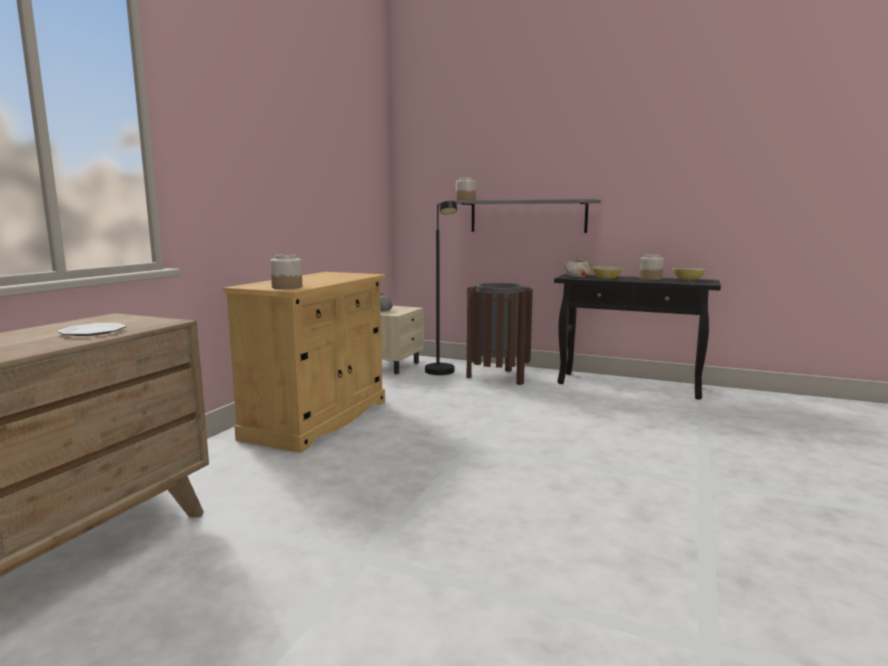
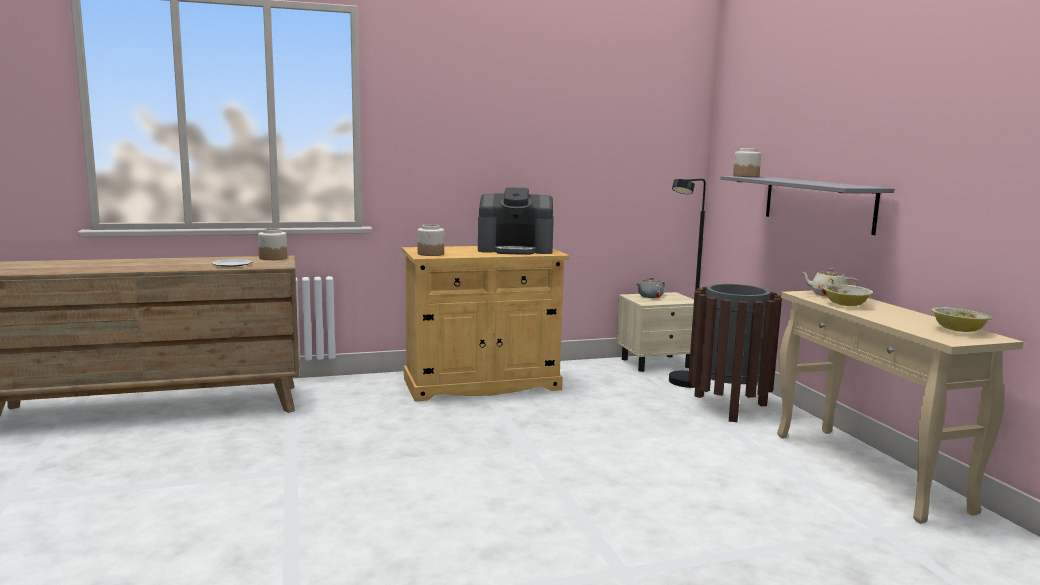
camera: 50 degrees right, 0 degrees up
(330, 276) = (515, 249): none -> coffee machine
(630, 385) = (869, 472): black console table -> beige console table
(650, 278) = (913, 317): jar -> jar (273, 258)

